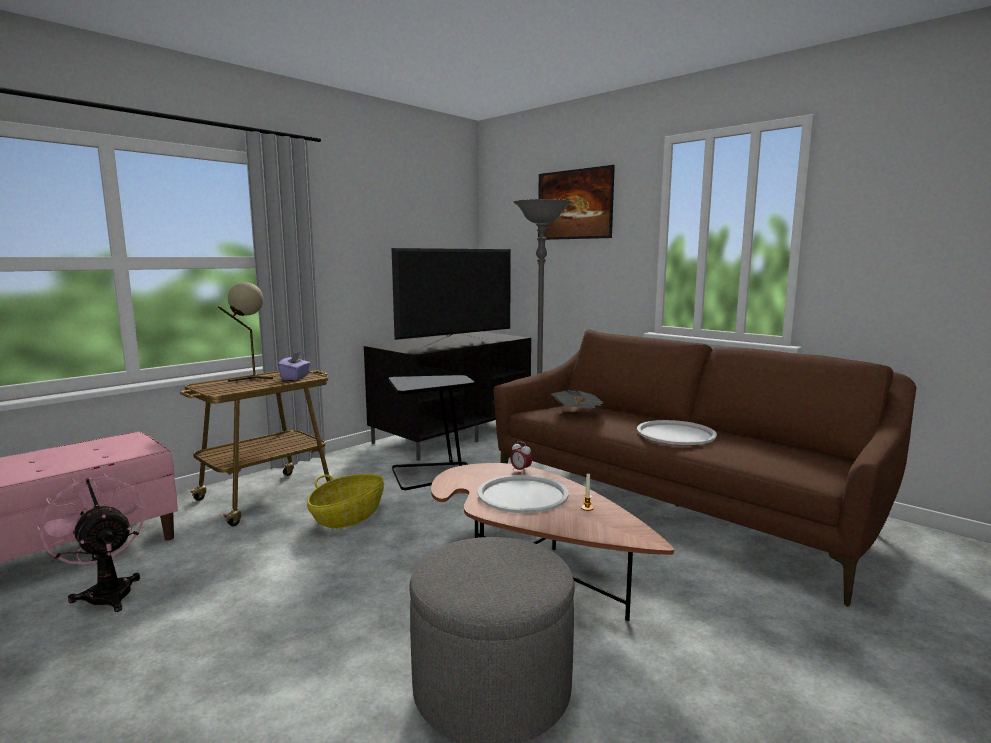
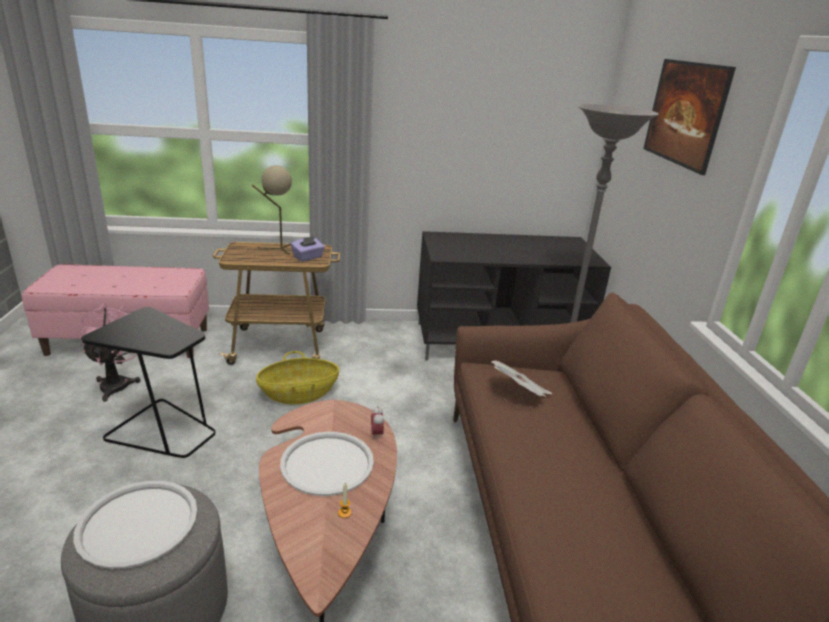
camera: 40 degrees right, 15 degrees up
(431, 474) = (412, 381): black side table -> black side table (164, 431)
(456, 344) = (504, 255): television -> none
(676, 434) = (558, 480): white tray -> white tray (138, 524)

